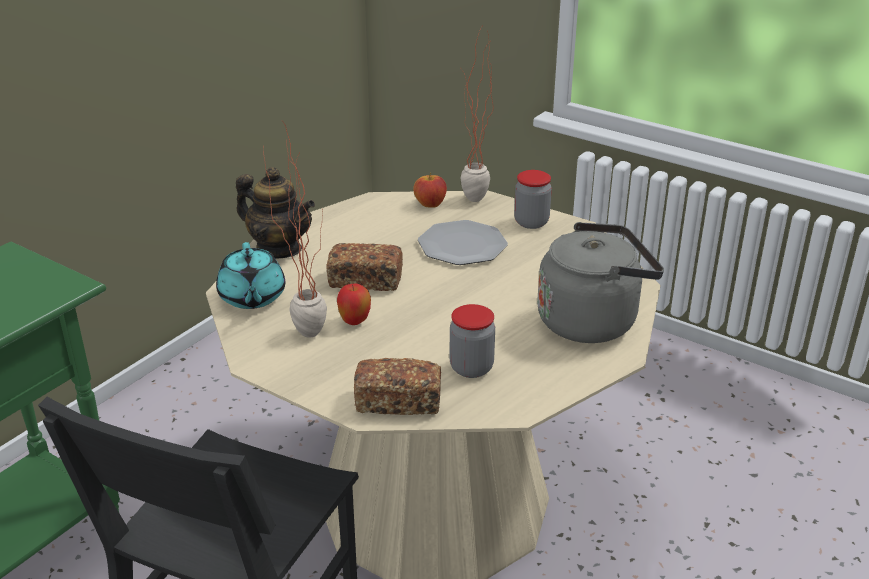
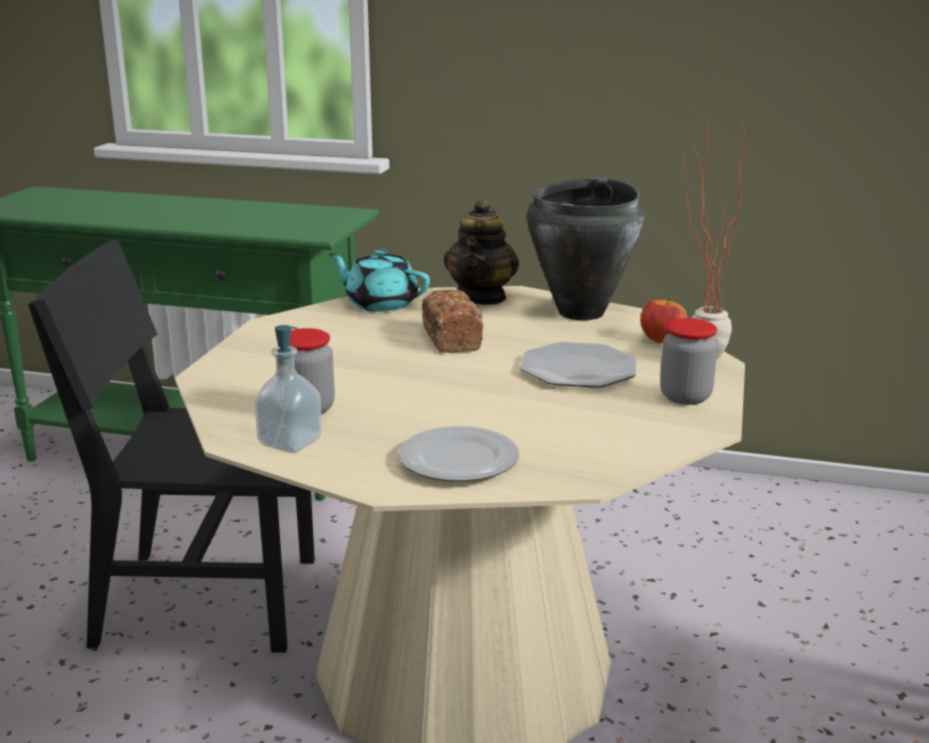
camera: 70 degrees right, 10 degrees down
(252, 297) = (380, 304): turquoise teapot -> turquoise teapot turned 60 degrees clockwise
(305, 327) = (341, 330): potted plant -> none
(352, 218) = (582, 312): none -> black cooking pot
(354, 322) = (365, 347): apple -> none
(398, 401) = (229, 386): bread -> none
(531, 384) = (290, 442): none -> soap dispenser
(592, 321) = (458, 461): grey kettle -> plate

